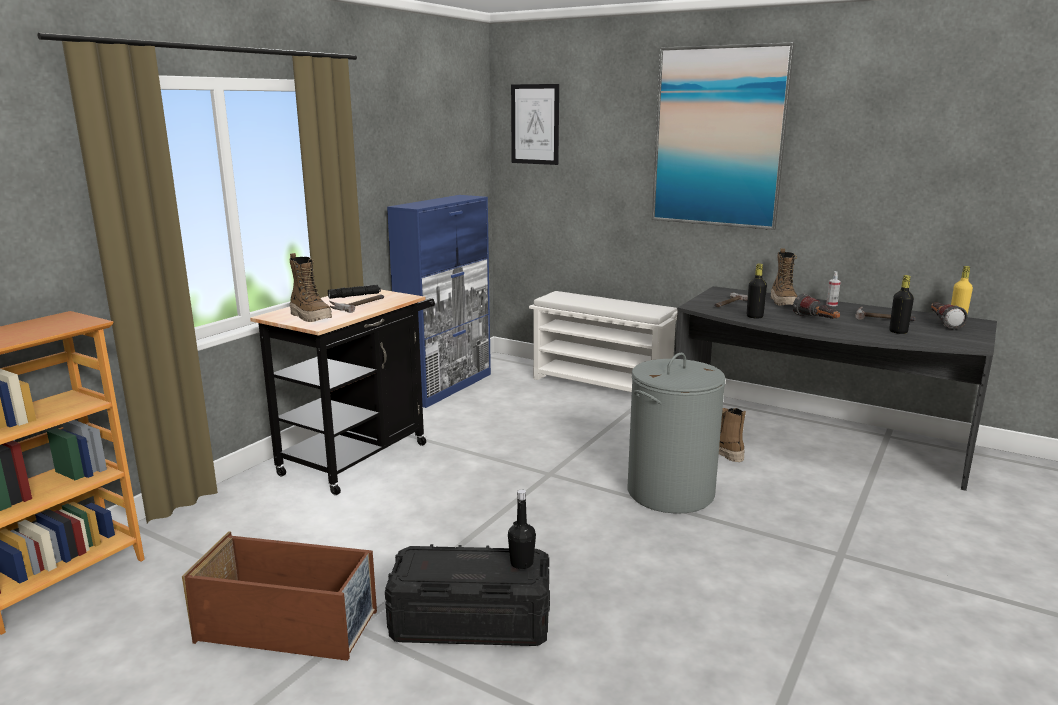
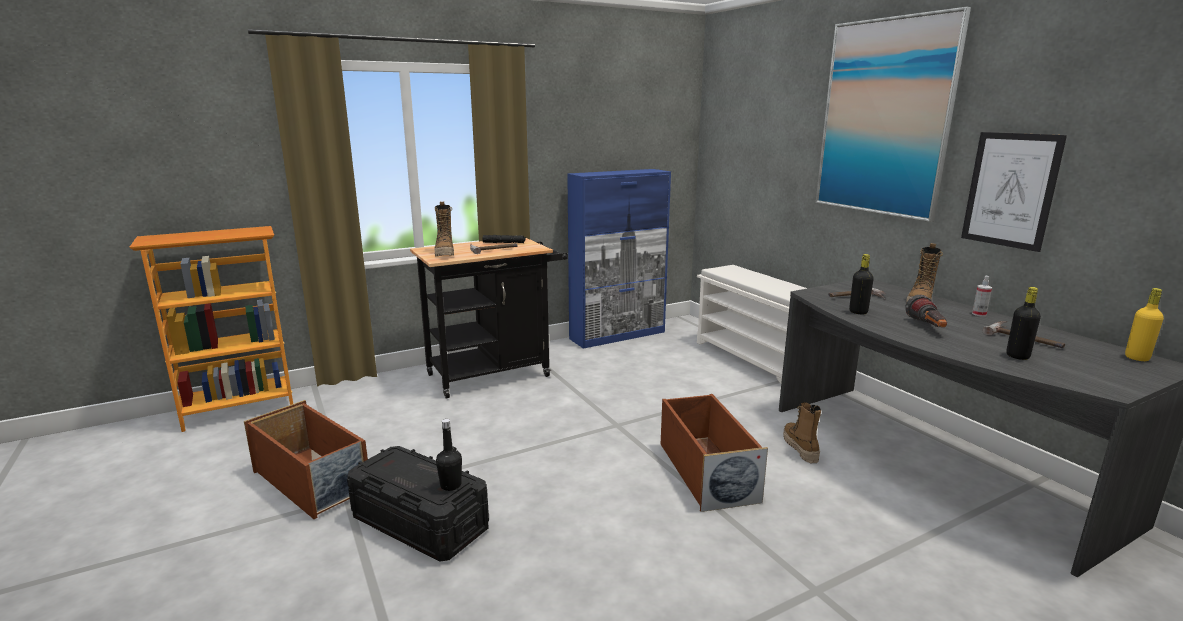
camera: 30 degrees right, 0 degrees up
(535, 124) = (731, 106): picture -> picture (1010, 190)
(670, 492) = (705, 471): grey laundry basket -> brown storage box
(942, 323) = (1105, 358): flashlight -> none

